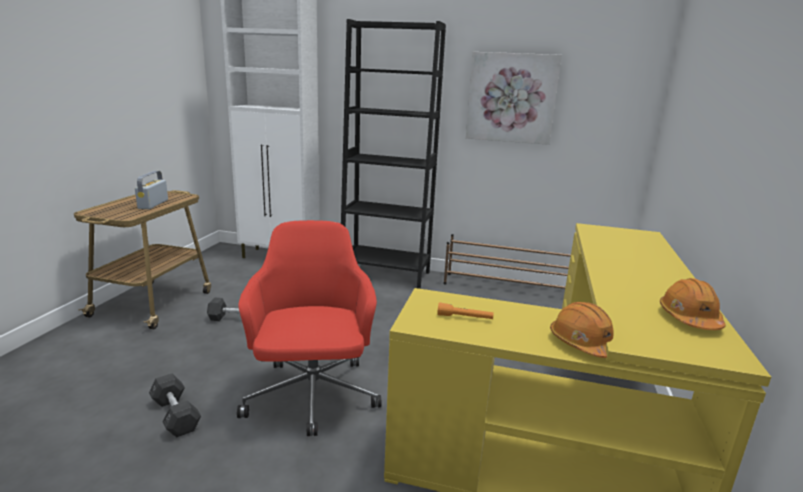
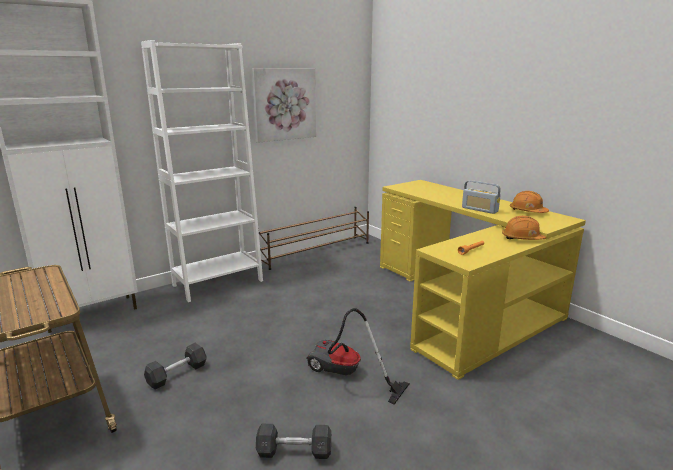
camera: 50 degrees left, 0 degrees up
(153, 204) = (36, 291): radio -> radio (479, 209)
(312, 397) = (345, 375): red office chair -> vacuum cleaner
(385, 275) = (218, 283): black bookcase -> white bookcase

